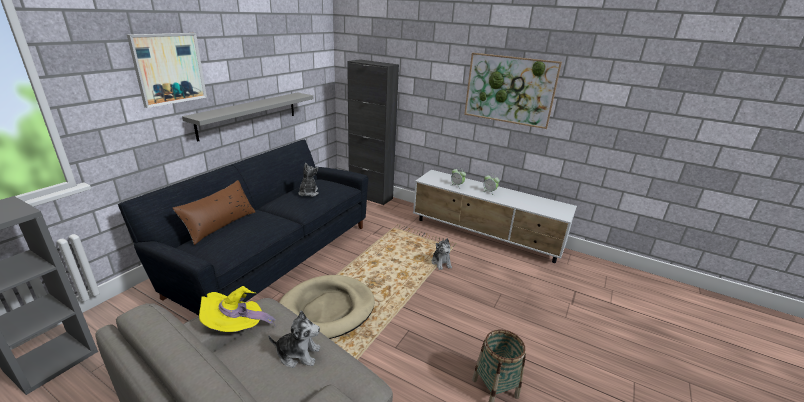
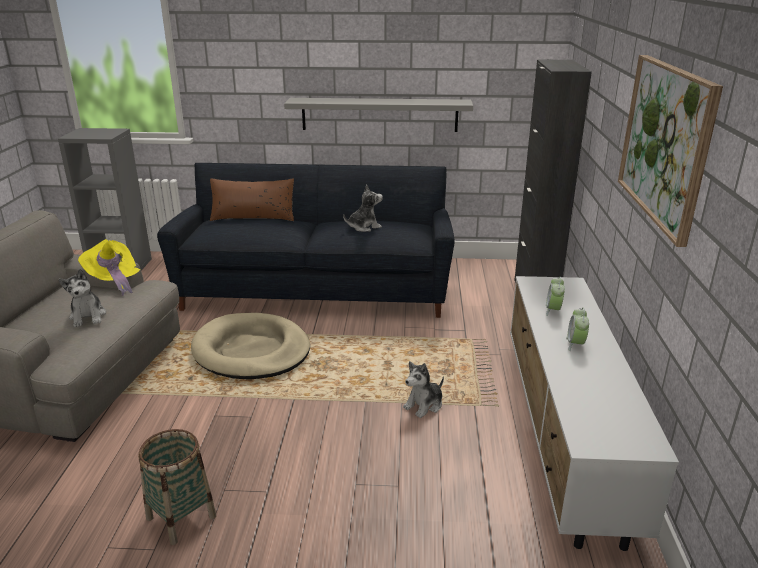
camera: 65 degrees right, 0 degrees up
(169, 68) = (283, 44): picture -> none

